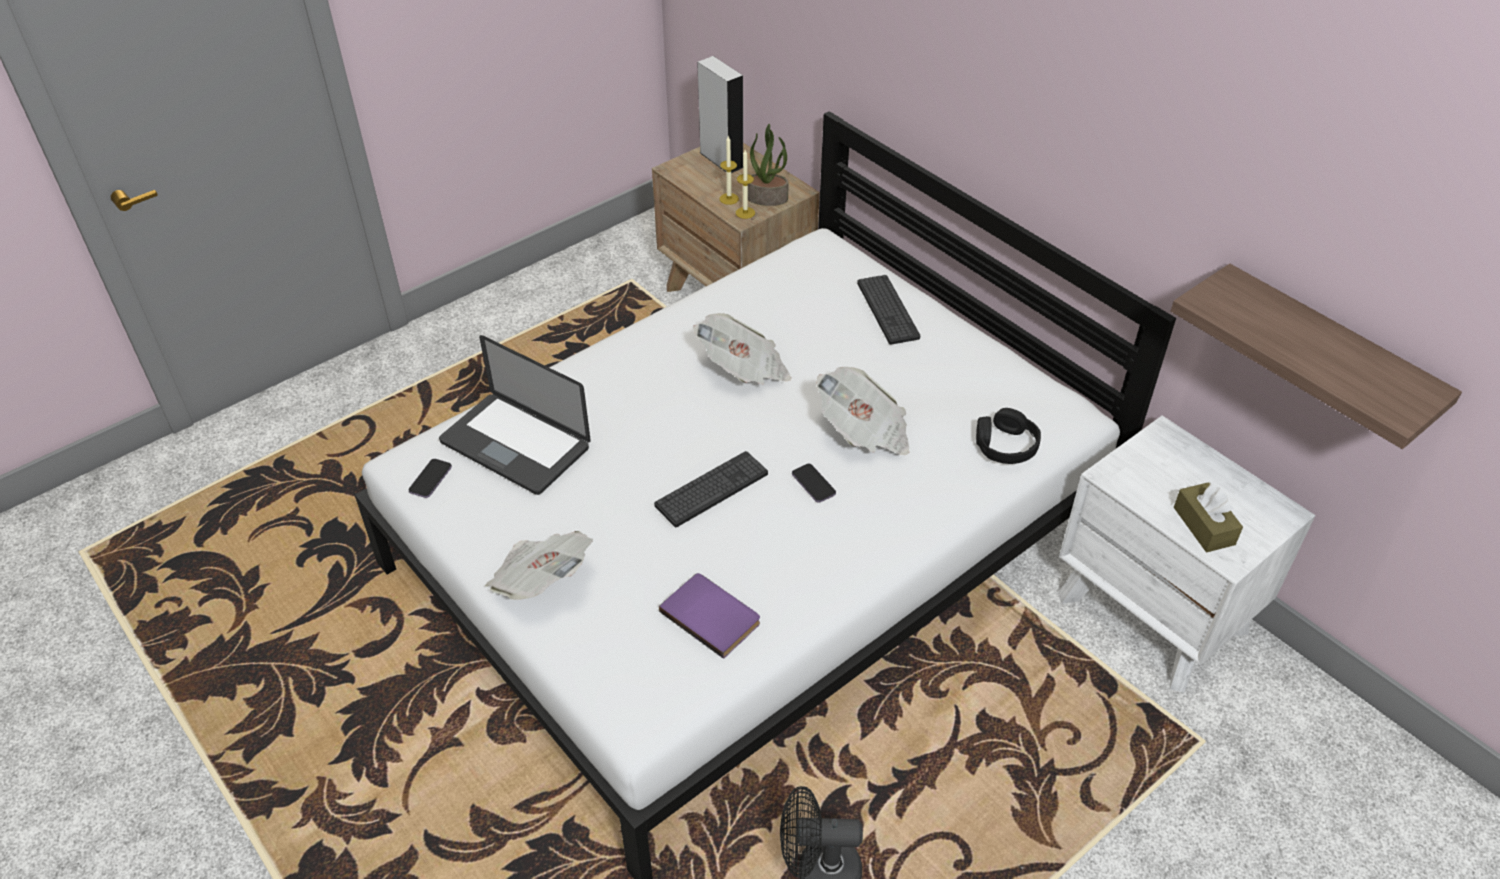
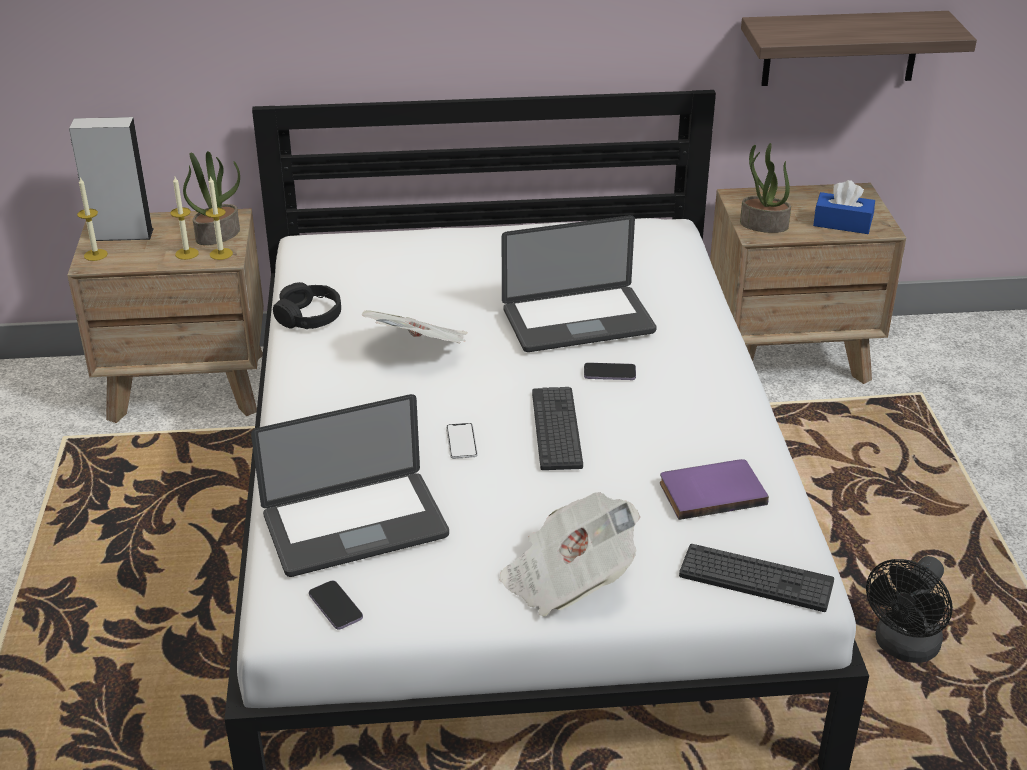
camera: 55 degrees left, 10 degrees down
(653, 448) = (461, 442): none -> phone
(685, 164) = (95, 255): none -> candle
(864, 432) = (578, 321): newspaper -> laptop
(887, 310) = (441, 250): keyboard -> keyboard (756, 579)
(1005, 445) = (667, 267): black headphones -> black headphones (309, 317)
(1132, 473) = (763, 225): none -> potted plant
(1153, 613) = (789, 355): white nightstand -> brown nightstand
(1204, 526) = (842, 223): brown tissue box -> blue tissue box

